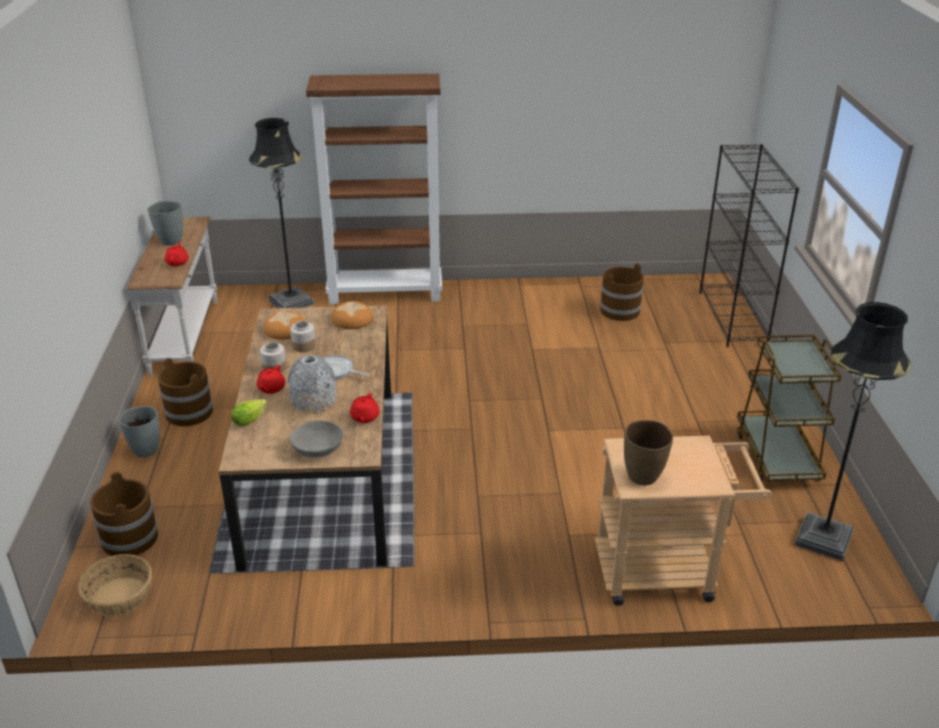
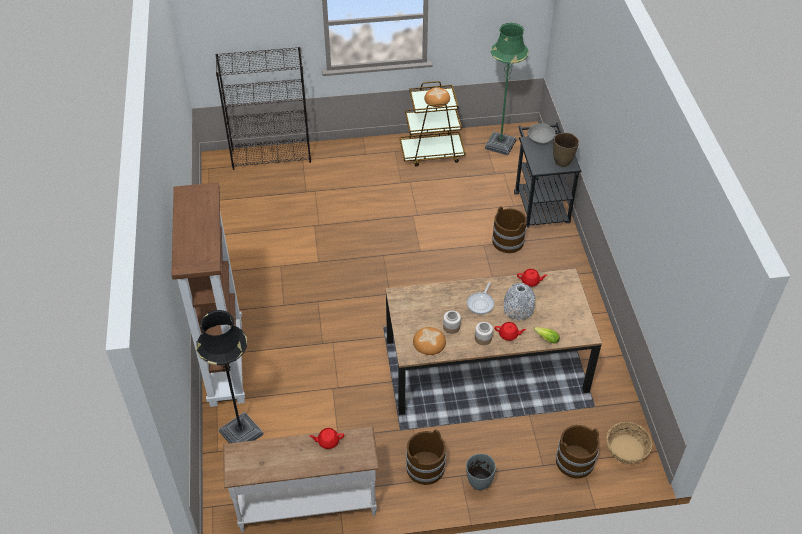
camera: 95 degrees left, 15 degrees up
(170, 241) = (283, 460): grey vase -> none
(318, 449) = (568, 299): grey bowl -> grey bowl (540, 139)
(352, 319) = (409, 305): bread -> bread (437, 99)
(620, 310) = (259, 213): brown bucket -> brown bucket (507, 241)
(666, 571) = (539, 203): beige cart -> black cart
(823, 539) = (500, 145): black floor lamp -> green floor lamp

